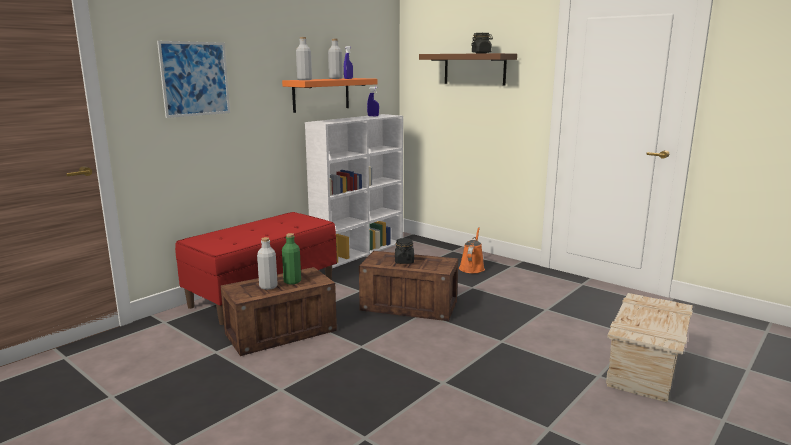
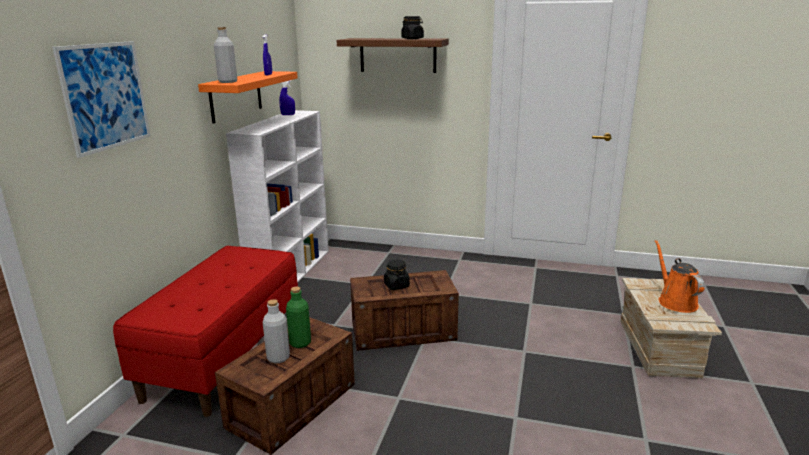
camera: 25 degrees left, 5 degrees up
(335, 78) = (251, 75): grey bottle -> none
(472, 268) = (424, 269): orange watering can -> orange watering can (675, 301)

